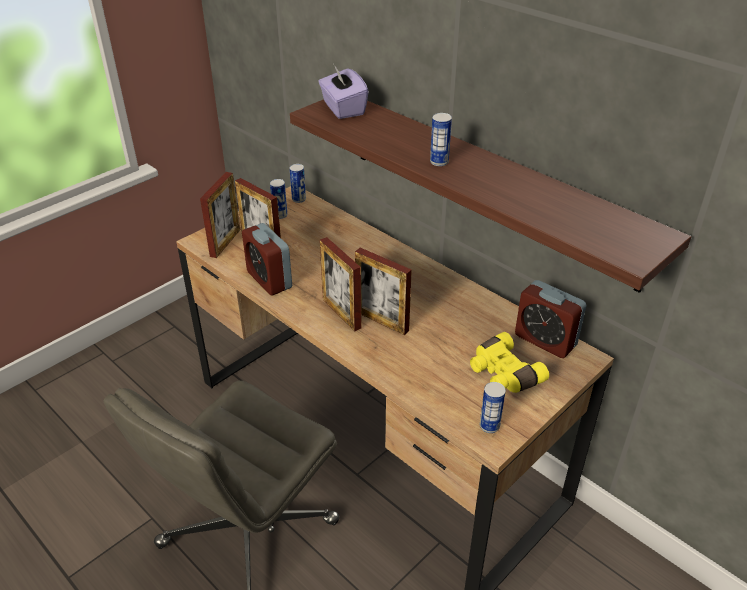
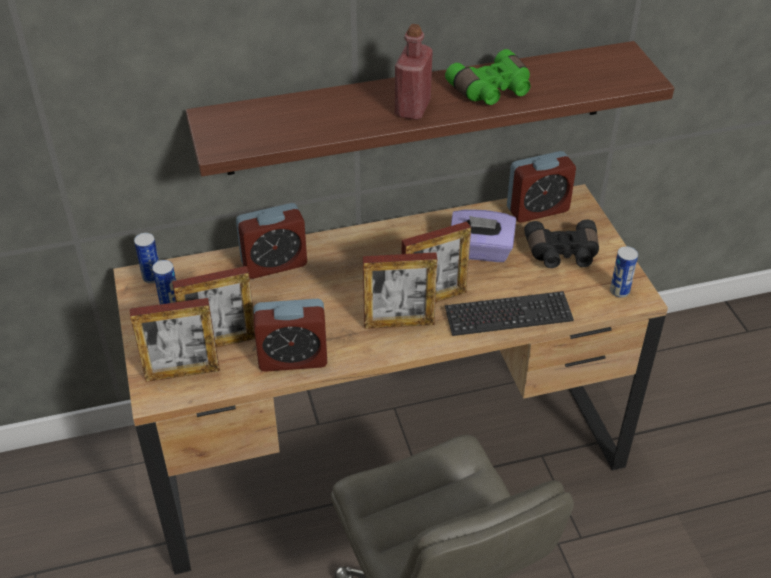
camera: 60 degrees left, 5 degrees up
(225, 243) = (182, 372): picture frame -> picture frame turned 120 degrees clockwise
(343, 109) = (233, 124): purple tissue box -> purple tissue box (480, 251)
(353, 238) = (274, 264): none -> alarm clock
(397, 367) = (508, 316): none -> keyboard
(439, 162) = (412, 108): can -> red bottle
(502, 374) = (562, 254): yellow binoculars -> black binoculars
(506, 187) = (492, 91): none -> green binoculars

